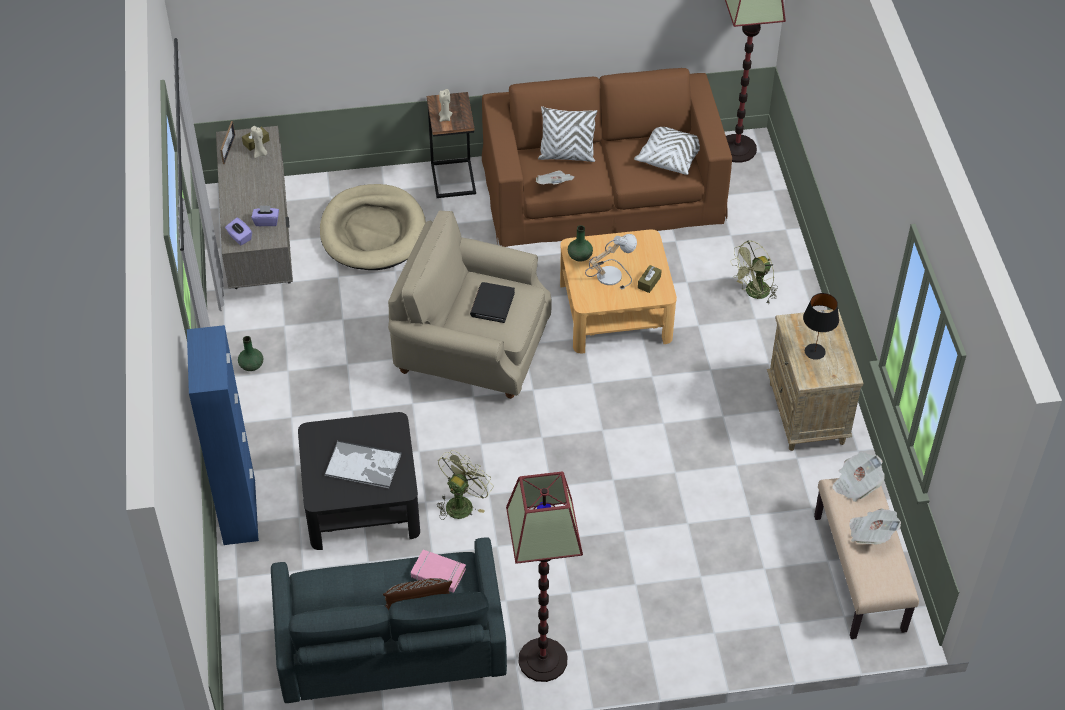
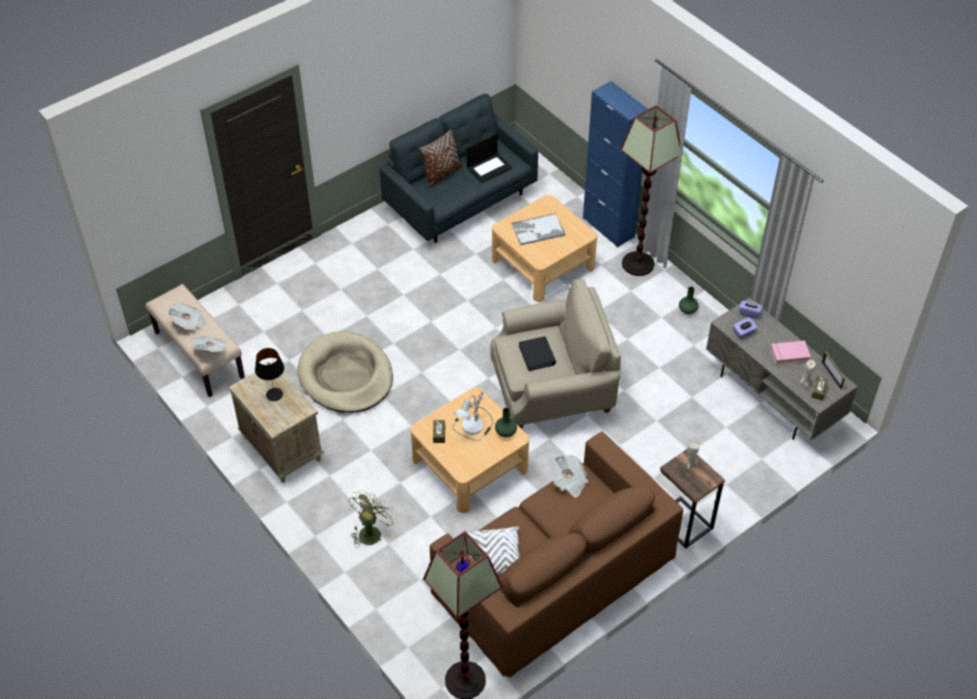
camera: 150 degrees right, 0 degrees up
(348, 590) = (489, 167): none -> laptop
(361, 500) = (543, 263): black coffee table -> beige coffee table
(373, 231) = (701, 444): beige dog bed -> beige dog bed (346, 376)
(438, 573) = (445, 195): pink book -> pink book (789, 354)
(462, 503) = (480, 288): green fan -> none
(542, 660) = (370, 229): floor lamp -> floor lamp (638, 263)
(567, 156) = (580, 515): white pillow -> none

